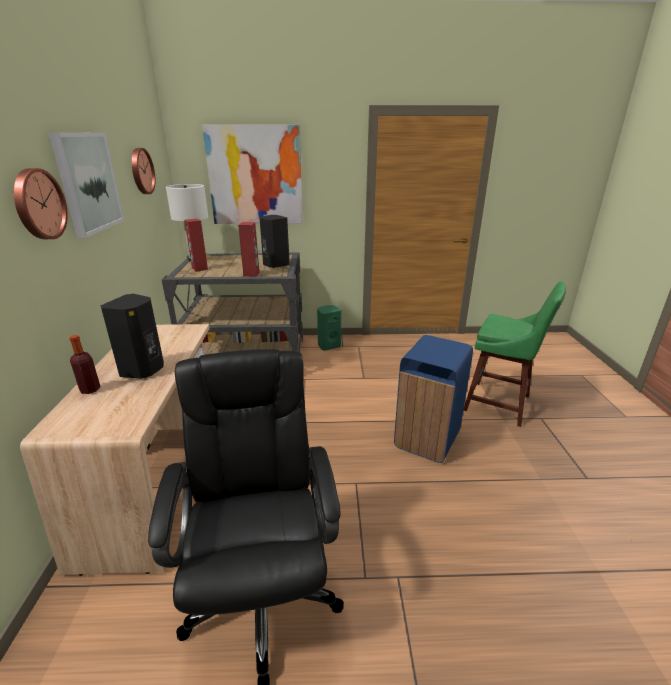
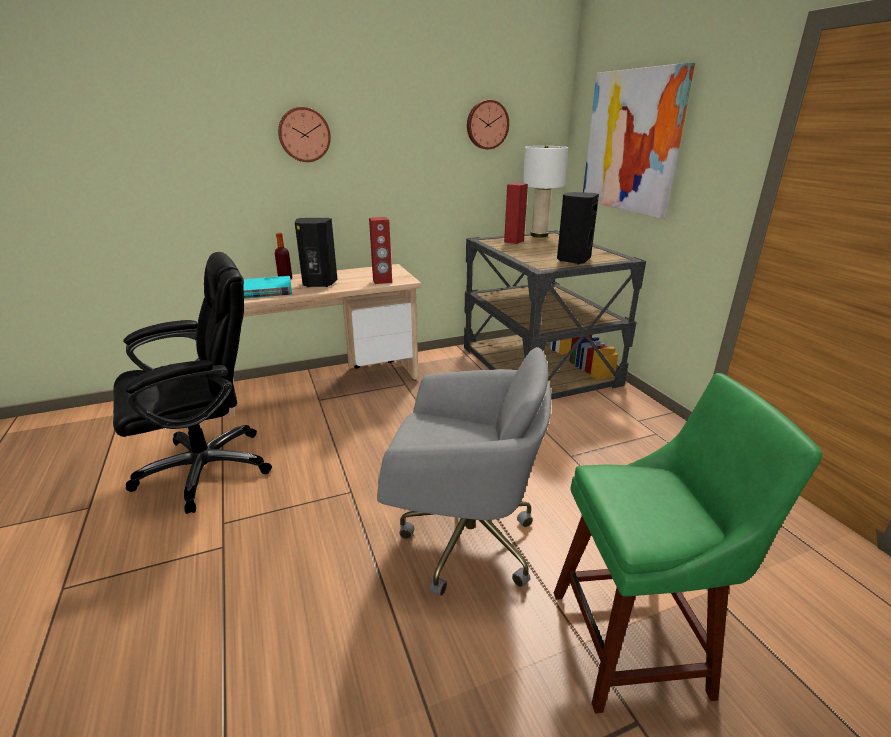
camera: 70 degrees right, 0 degrees up
(88, 182) = (380, 126): picture -> none
(123, 404) = (266, 290): none -> turquoise book
(251, 274) = (523, 258): red speaker -> red speaker (382, 281)
(328, 346) = (626, 409): green speaker -> none
(428, 439) = (462, 543): blue trash can -> grey office chair
(501, 404) = (636, 641): green chair -> green chair turned 105 degrees counterclockwise

